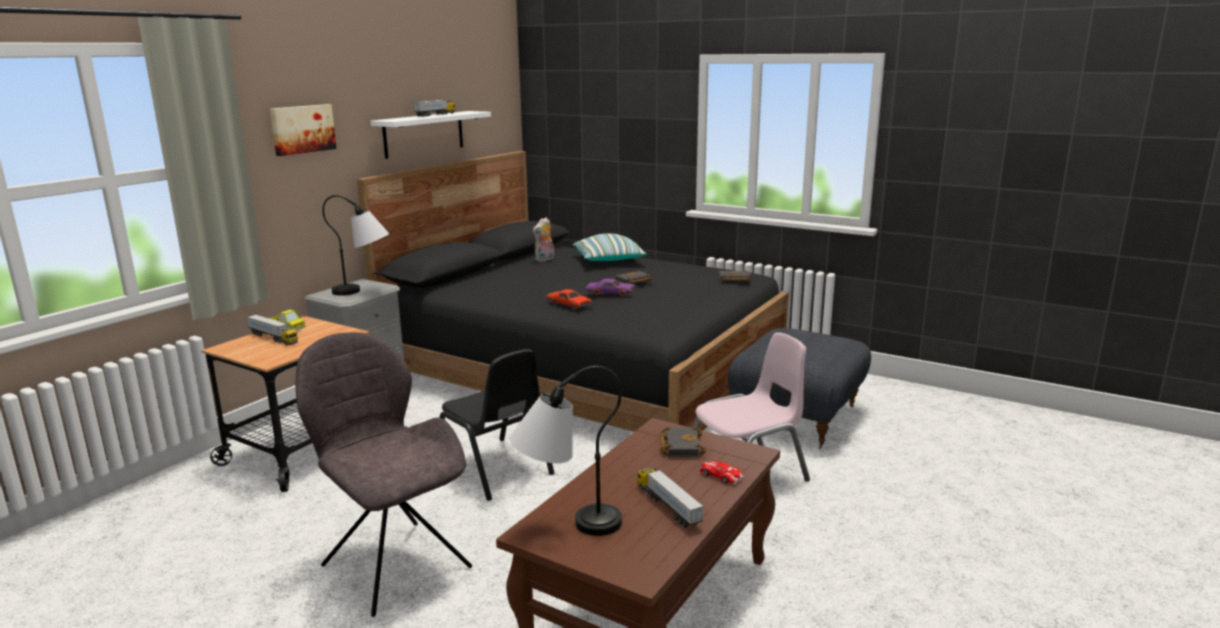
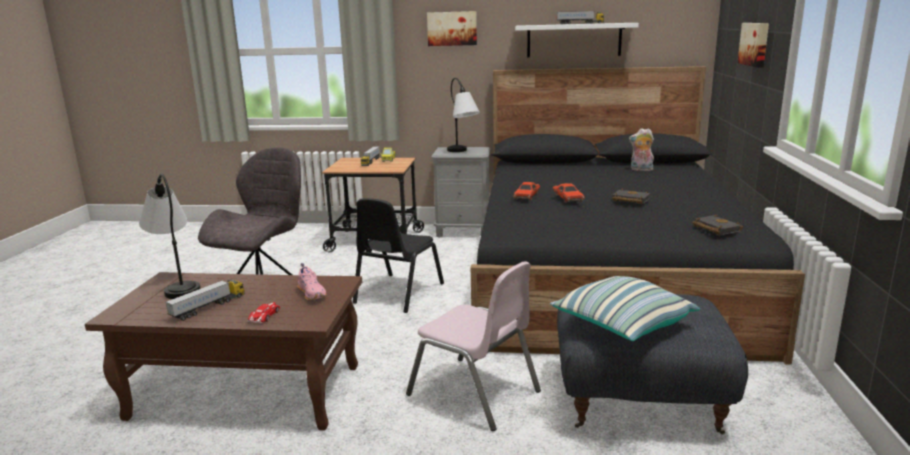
camera: 65 degrees right, 0 degrees up
(609, 261) = (682, 184): pillow -> pillow (622, 325)
(610, 293) = (567, 198): purple toy car -> red toy car
(624, 128) = (755, 44): none -> picture
(679, 445) = (312, 293): black book -> pink shoe

